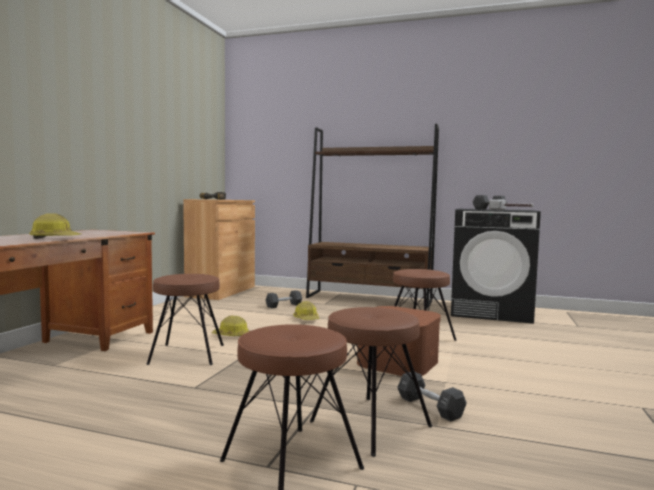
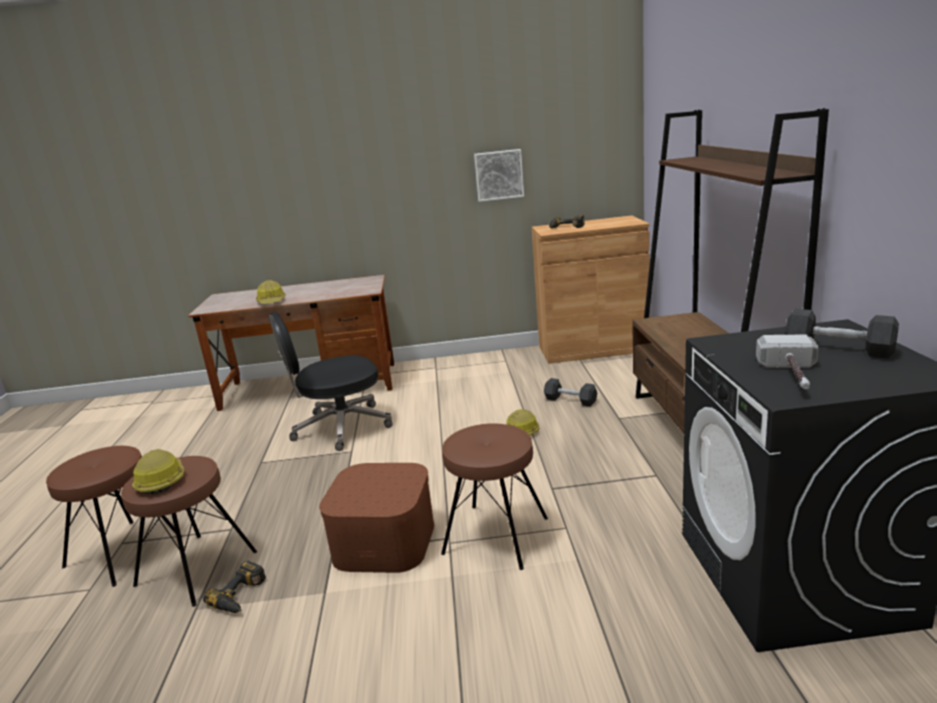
camera: 70 degrees right, 15 degrees up
(166, 155) = (499, 175): none -> picture
(187, 354) = (340, 427): brown stool -> black office chair
(231, 335) = (412, 422): hard hat -> hard hat (161, 481)
(430, 407) = (242, 596): black dumbbell -> power drill

